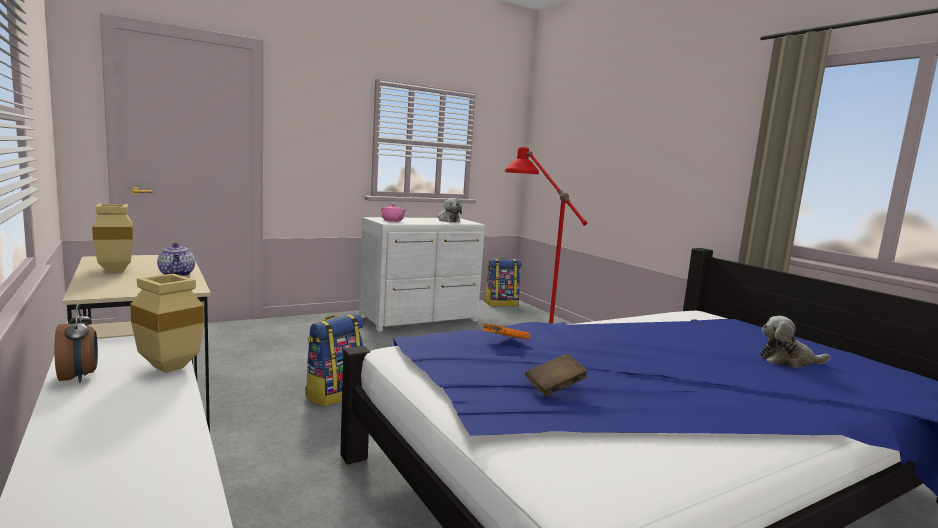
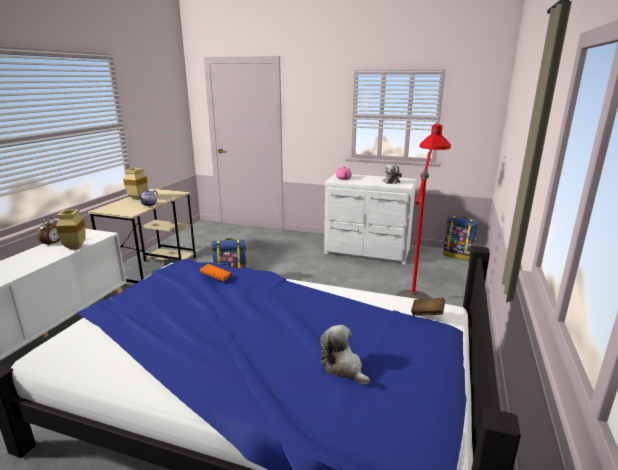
camera: 50 degrees right, 10 degrees up
(555, 387) = (153, 309): brown book -> brown book (427, 314)

